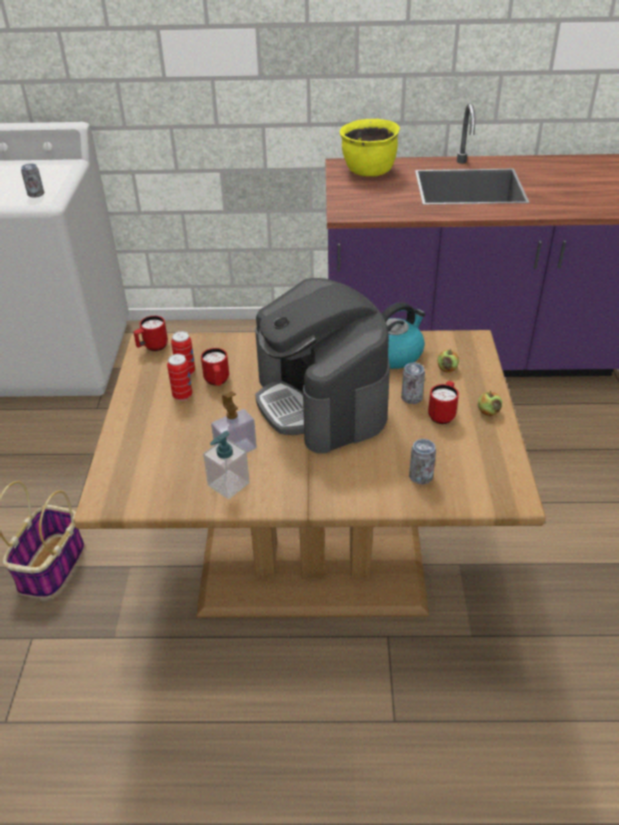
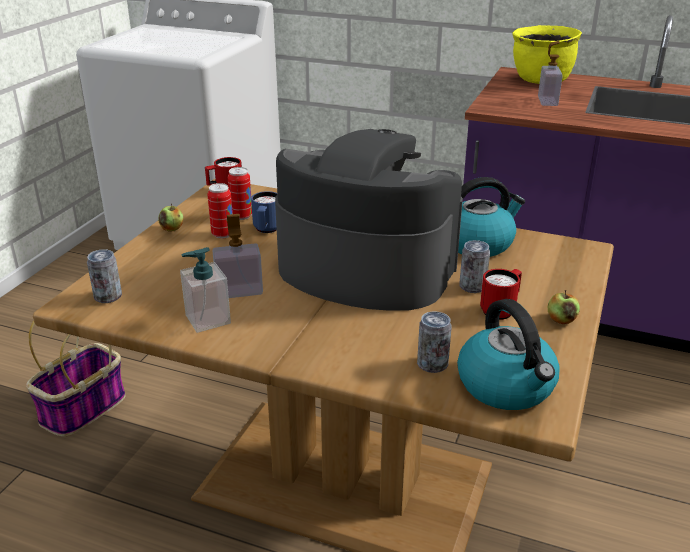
camera: 20 degrees right, 10 degrees down
(36, 194) = (192, 50): can -> can (108, 297)
(217, 382) = (266, 230): red mug -> blue mug
(321, 401) = (365, 269): coffee machine -> coffee machine turned 120 degrees clockwise
(387, 196) = (547, 101): none -> soap dispenser
(447, 369) = (534, 269): apple -> apple (172, 229)
(480, 480) = (507, 386): none -> kettle

